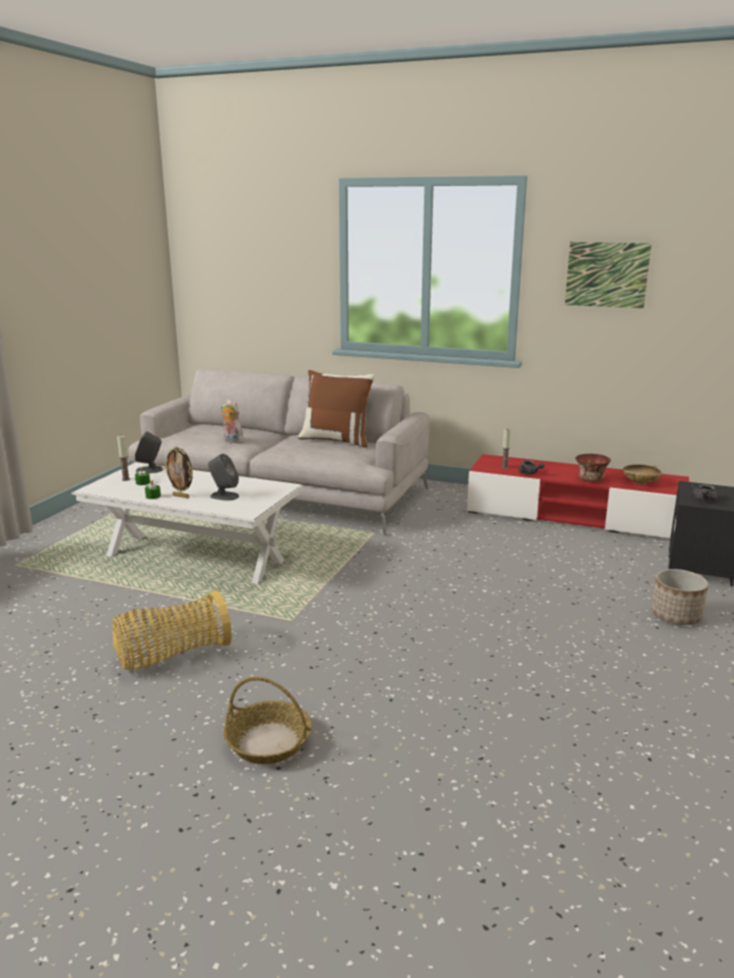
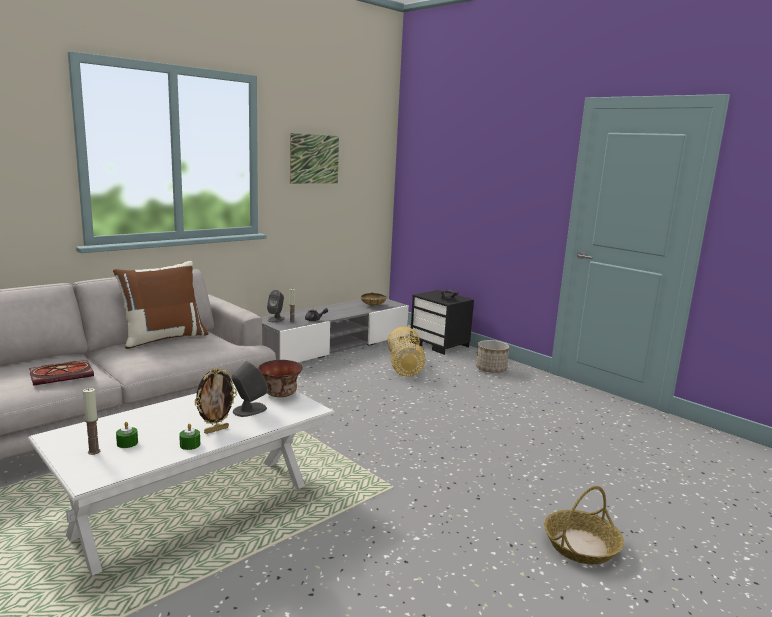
camera: 65 degrees left, 5 degrees down
(150, 470) = (85, 432): grey speaker -> grey speaker (276, 319)
(172, 656) = (409, 569): basket -> basket (405, 368)
(232, 441) = (63, 374): plush toy -> book
(573, 516) = (334, 345): red tv stand -> grey tv stand
(591, 480) = (351, 312): bowl -> bowl (281, 394)

